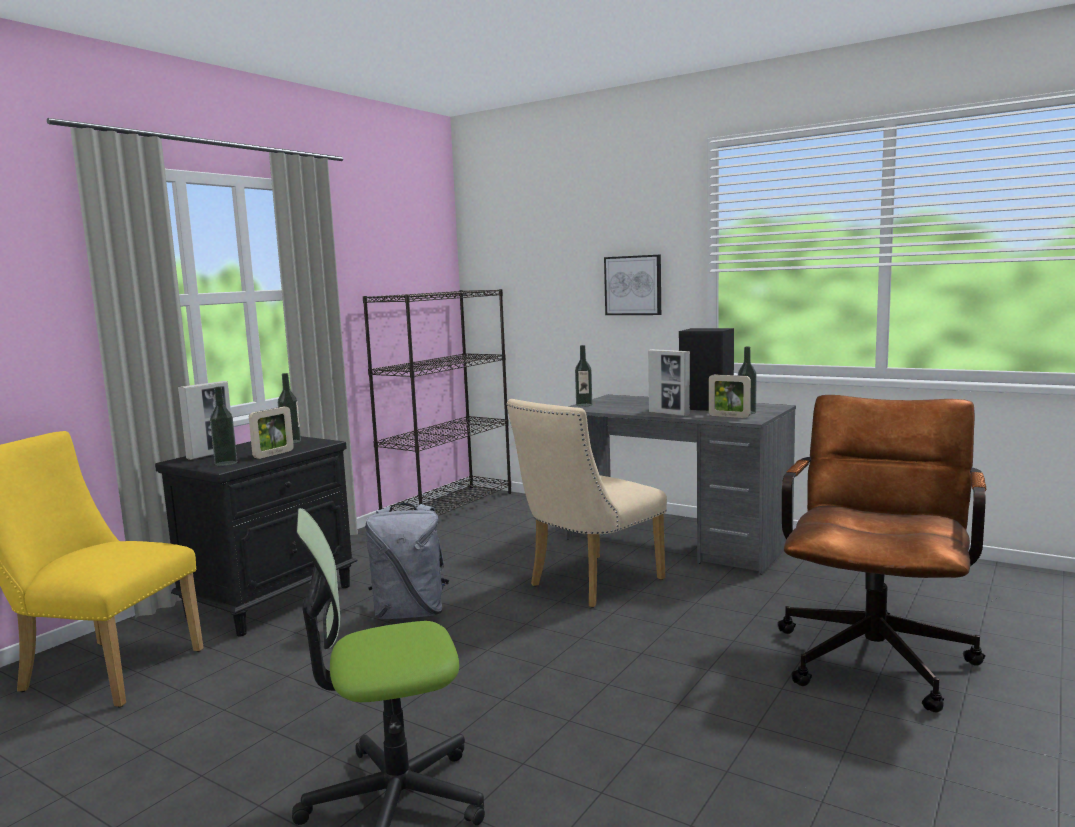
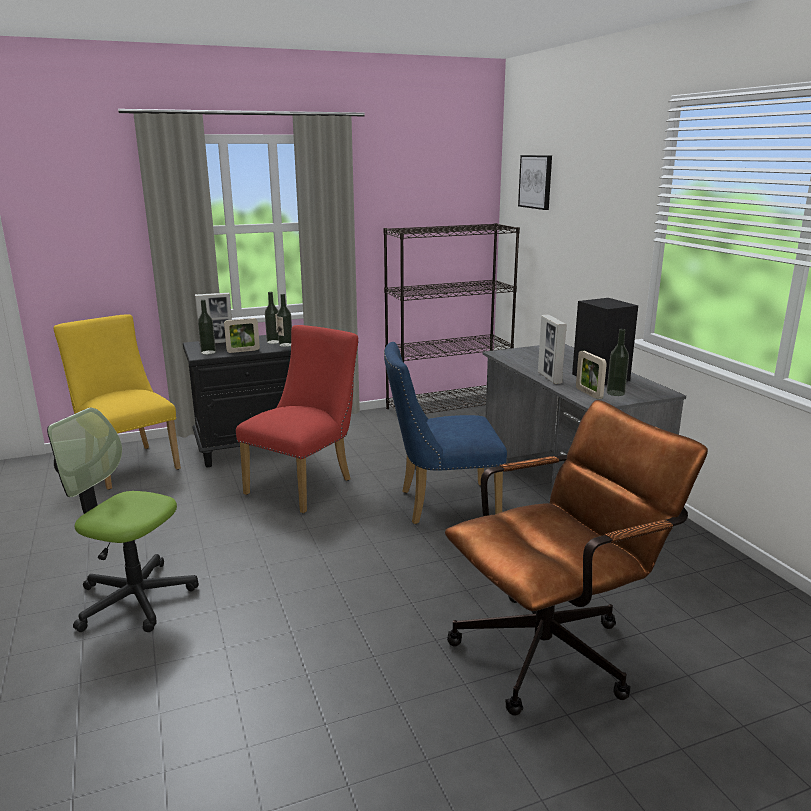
camera: 35 degrees right, 10 degrees up
(410, 613) = (305, 485): grey backpack -> red chair
(584, 405) = (513, 351): bottle -> bottle (285, 345)
(588, 584) = (441, 504): beige chair -> blue chair
(633, 285) = (602, 241): picture -> picture (536, 182)

